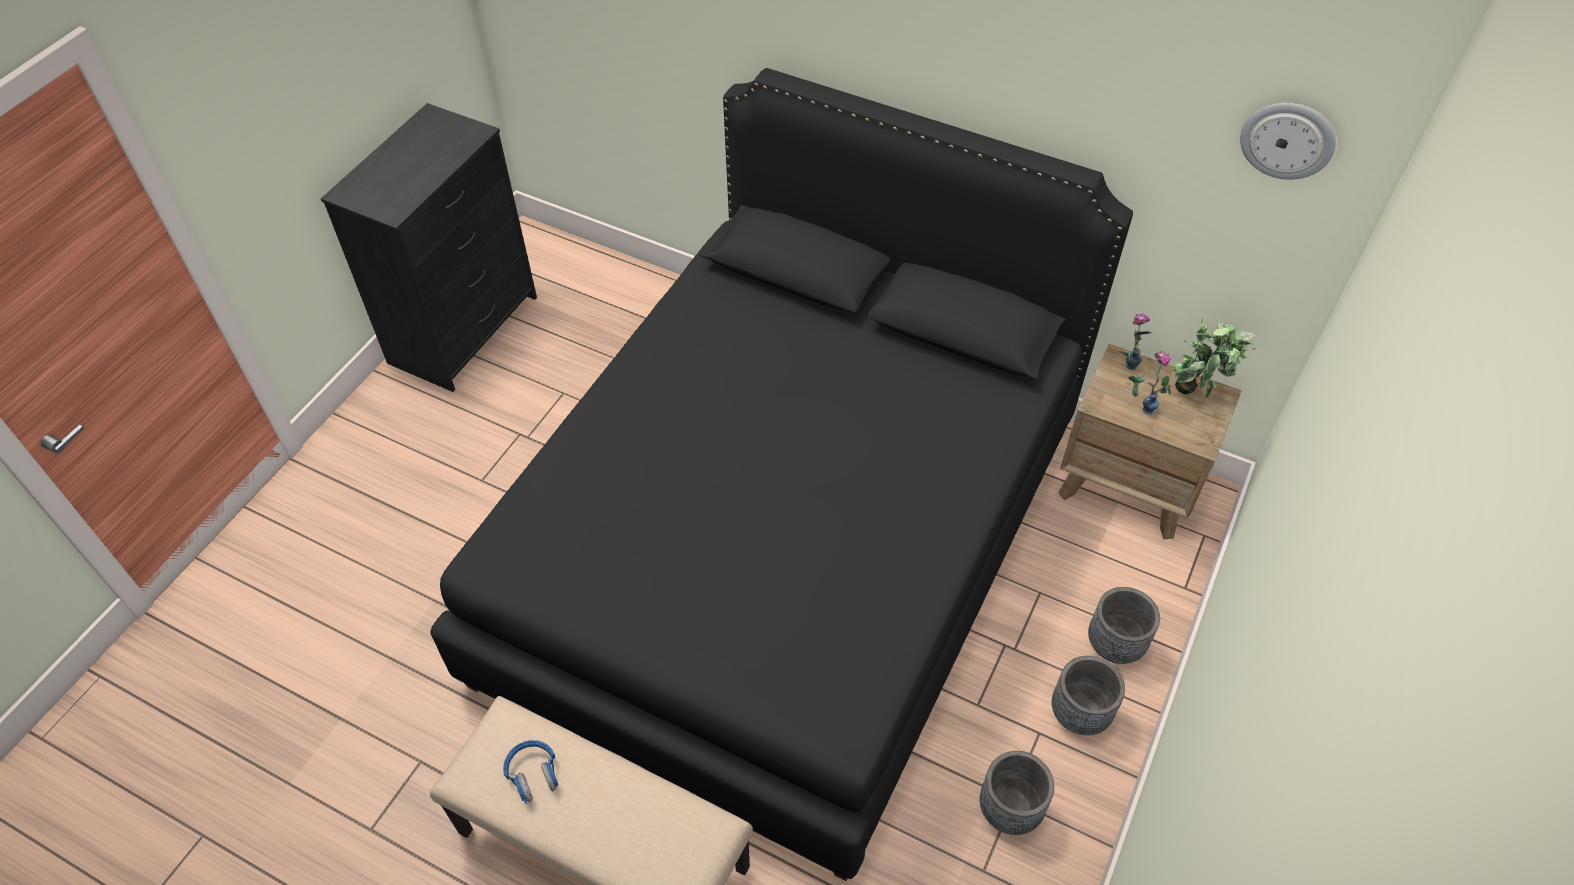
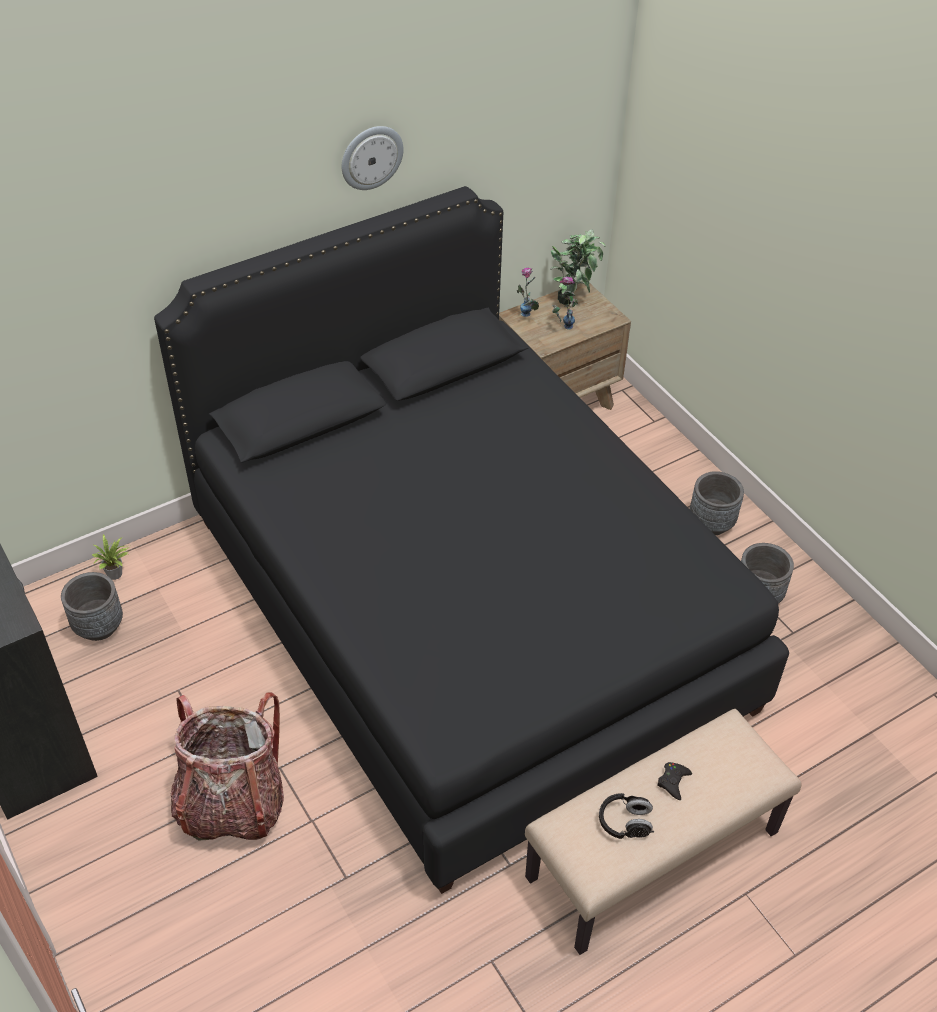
camera: 60 degrees left, 5 degrees down
(476, 490) = (232, 803): none -> backpack
(534, 775) = (625, 823): blue headphones -> black headphones
(607, 799) = (673, 781): none -> black game controller
(650, 289) = (116, 574): none -> potted plant
(1114, 644) = (672, 477): grey planter -> grey planter (98, 626)
(1287, 140) = (567, 85): wall clock -> wall clock (371, 157)

